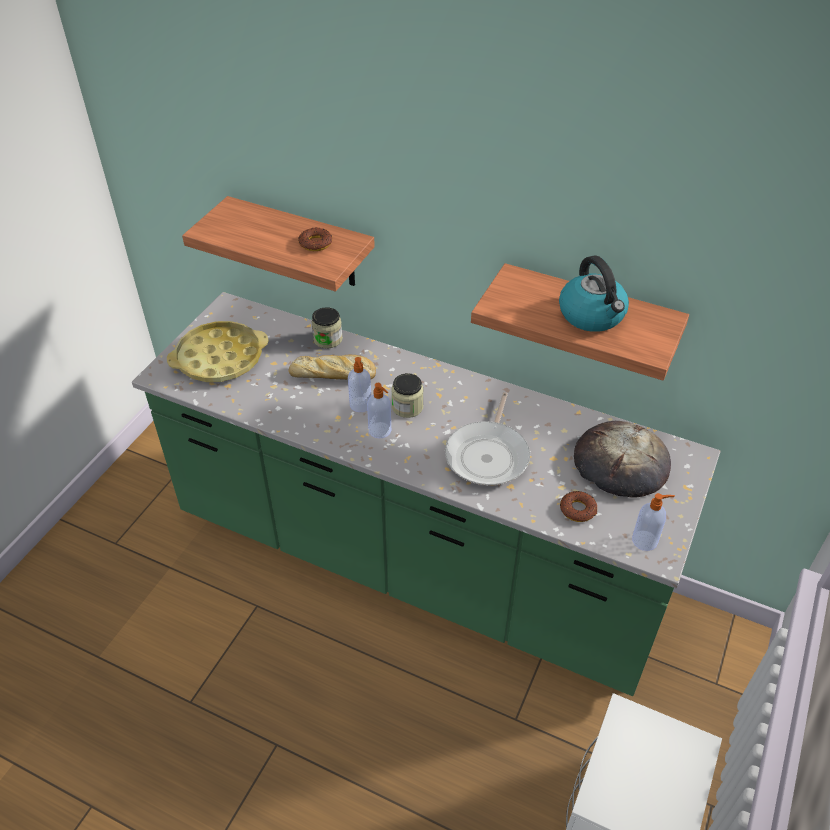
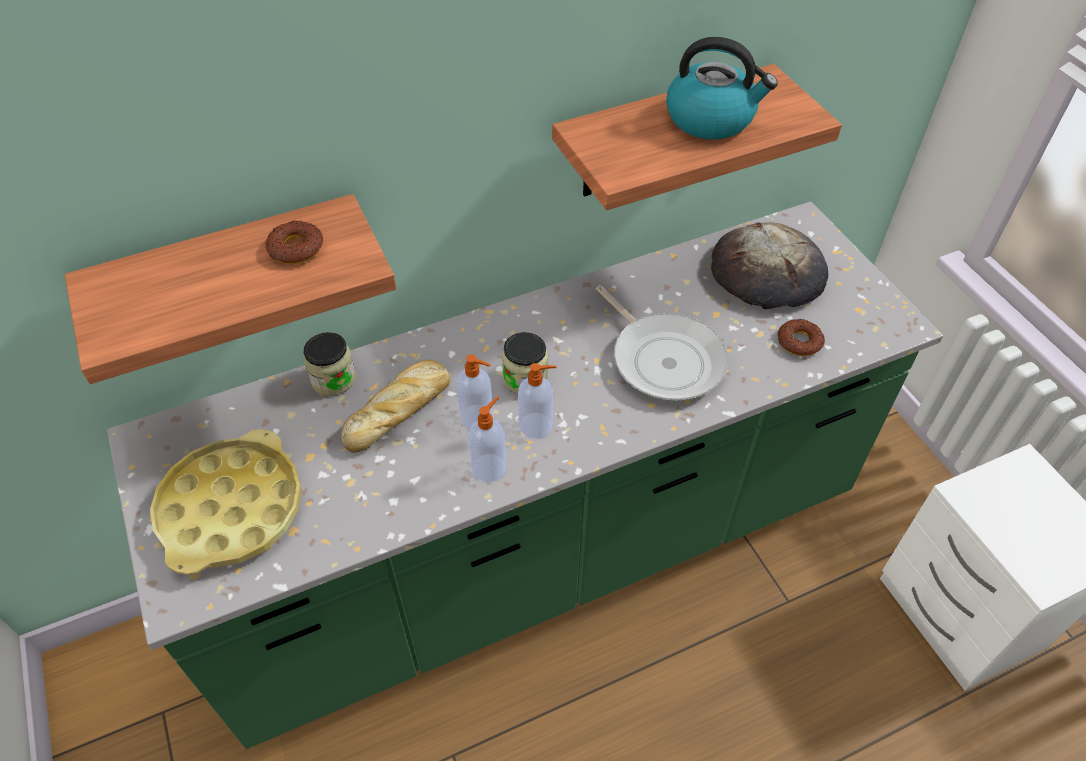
camera: 50 degrees left, 5 degrees up
(645, 540) = (877, 321): soap dispenser -> soap dispenser (490, 467)

